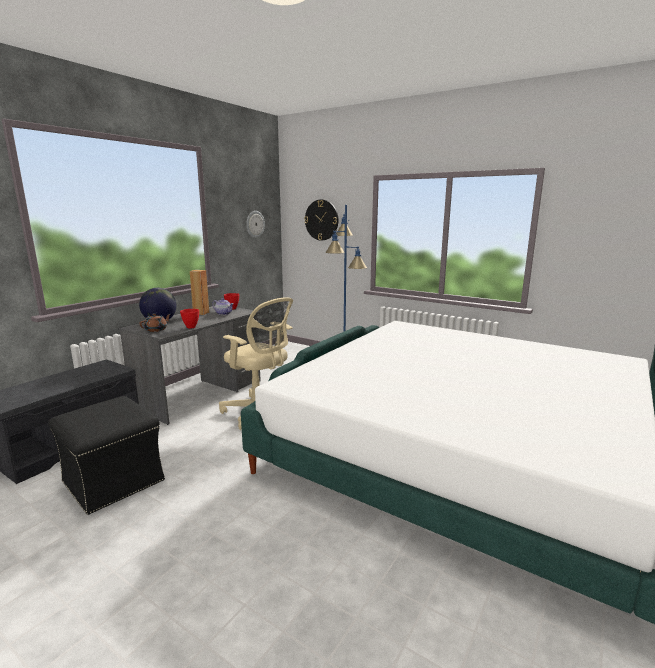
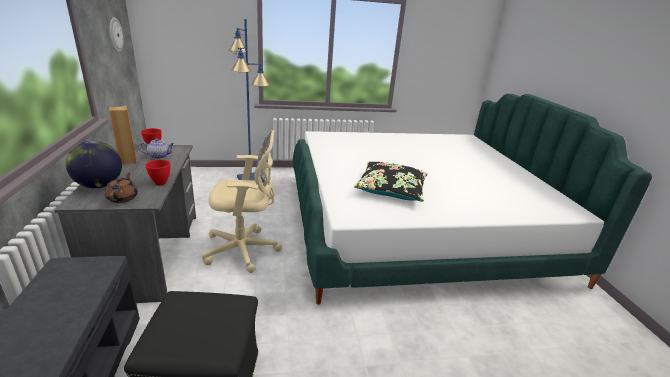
camera: 45 degrees left, 10 degrees up
(321, 220) = (193, 30): wall clock -> none
(376, 378) = (391, 189): none -> black pillow

